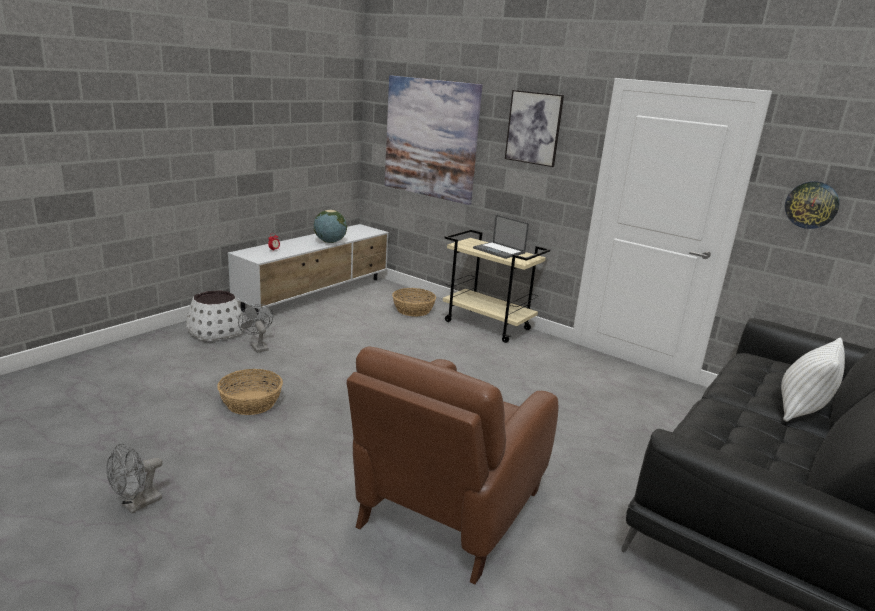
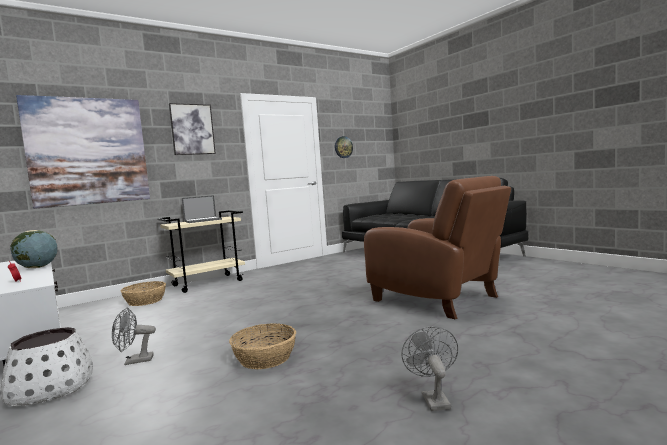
camera: 70 degrees left, 15 degrees down
(137, 505) = (433, 398): grey fan -> grey fan turned 150 degrees counterclockwise
(801, 409) = (412, 216): white pillow -> none

